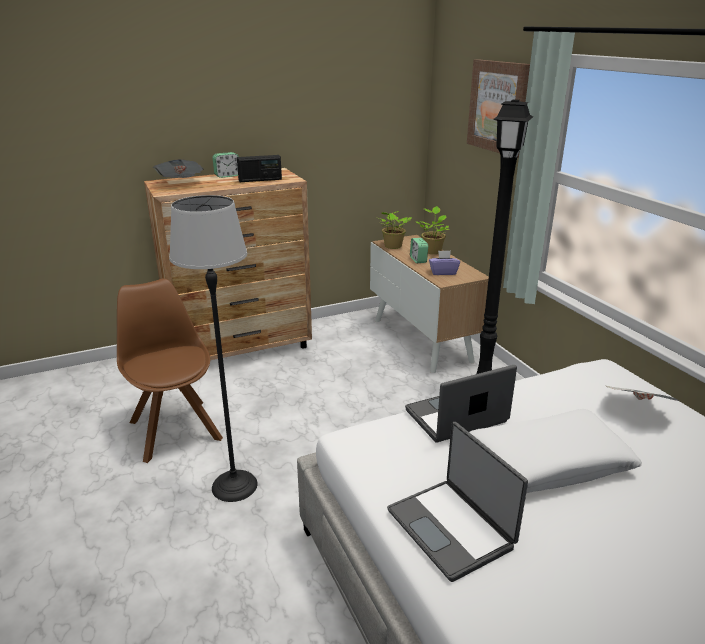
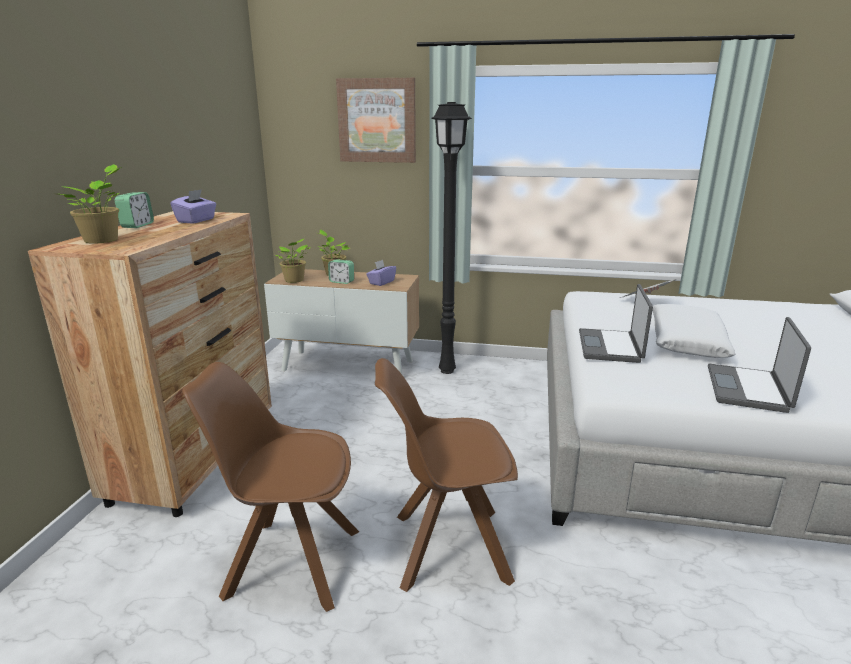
camera: 55 degrees left, 5 degrees down
(181, 183) = (104, 240): newspaper -> potted plant
(235, 485) = (446, 547): floor lamp -> brown chair
(260, 180) = (196, 220): radio -> purple tissue box
(452, 528) = (749, 389): laptop -> laptop turned 105 degrees clockwise

